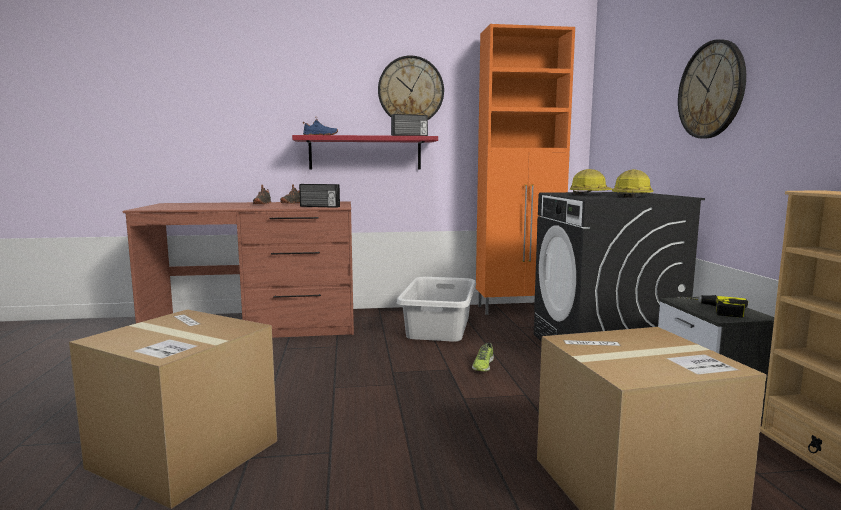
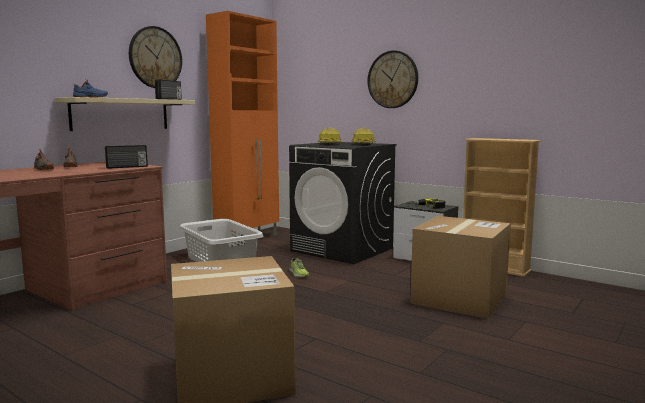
camera: 45 degrees left, 0 degrees up
(365, 153) = (121, 114): red shelf -> beige shelf

